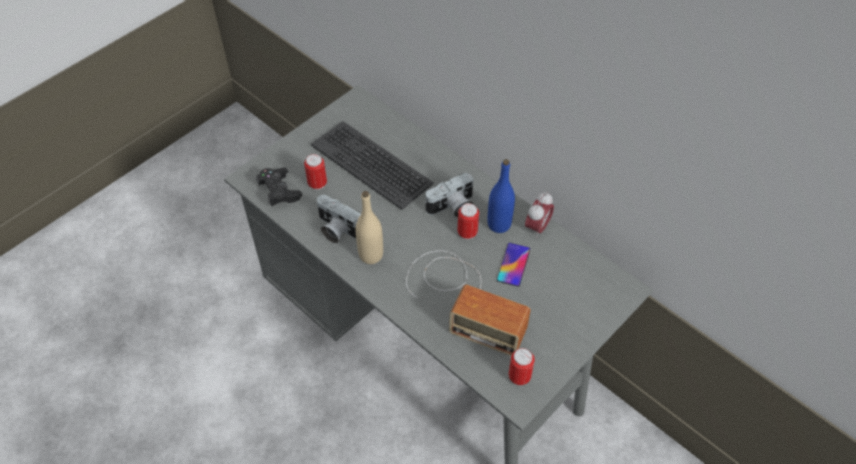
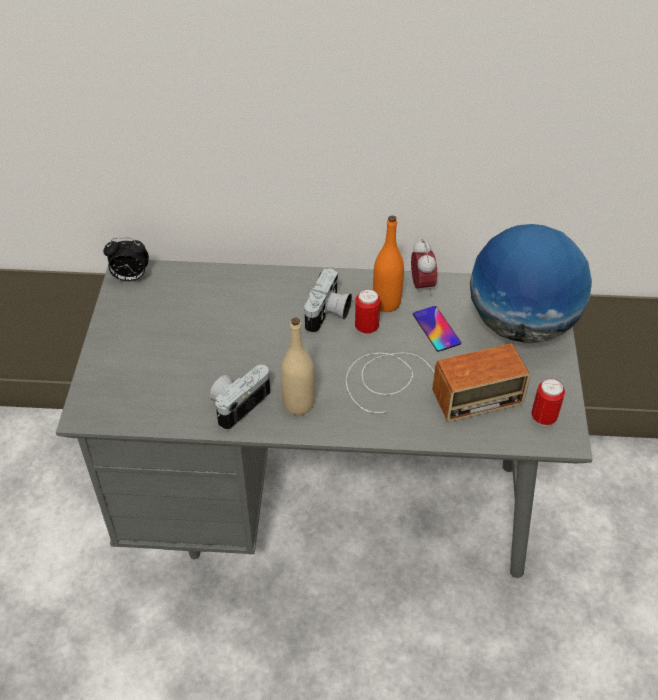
camera: 40 degrees left, 5 degrees down
(279, 191) = (136, 406): black game controller -> none
(317, 184) = (170, 374): can -> none
(336, 229) = (238, 403): camera -> camera turned 135 degrees clockwise
(356, 105) = (130, 278): none -> alarm clock
(372, 164) = (207, 322): keyboard -> none
(499, 224) = (386, 303): blue bottle -> orange bottle
(578, 302) = (521, 324): none -> globe

